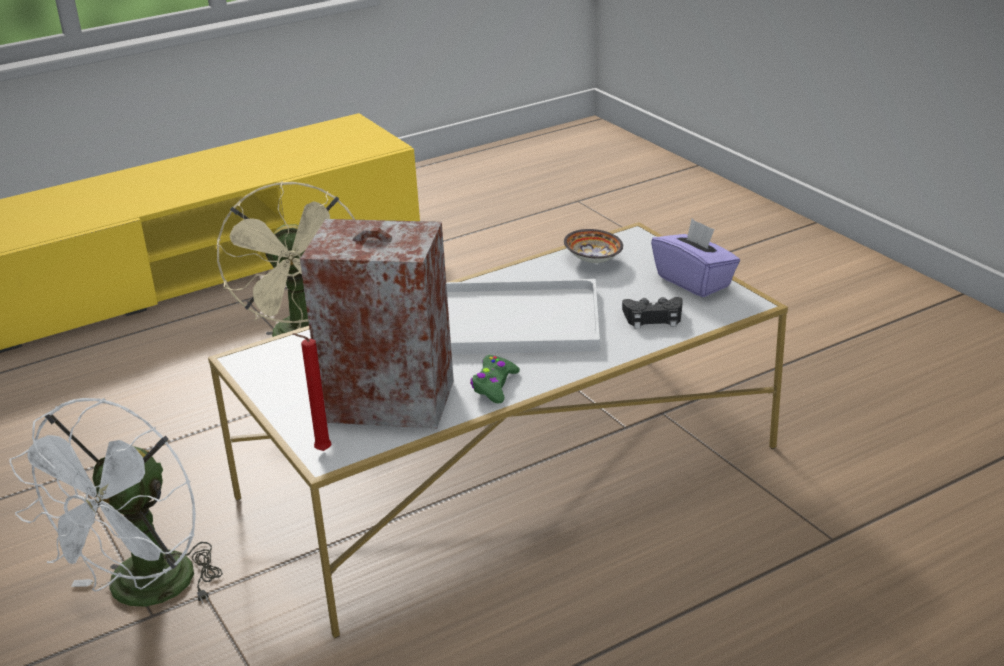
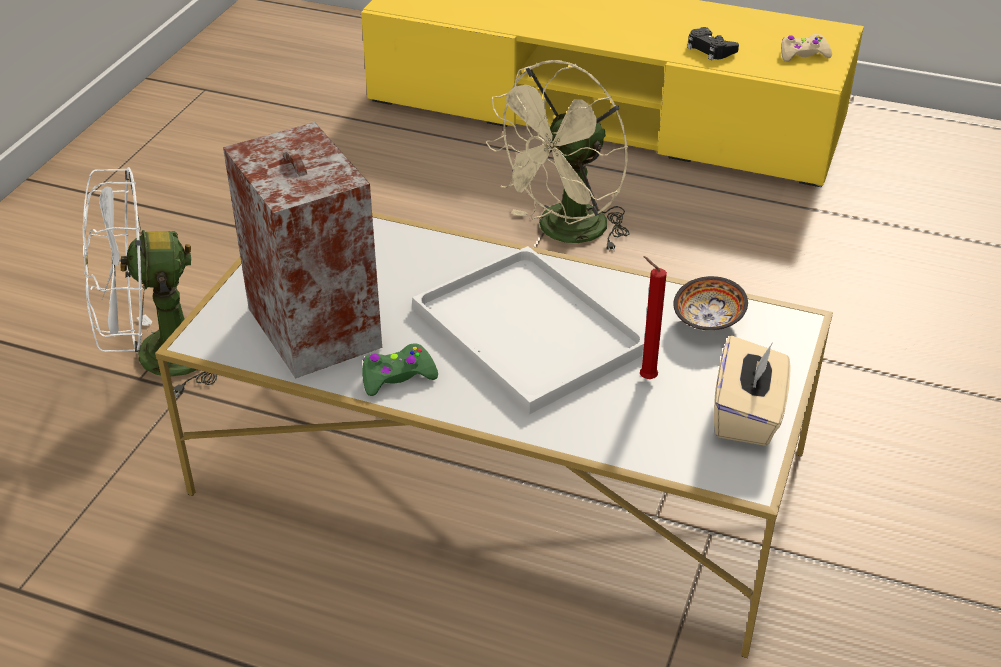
camera: 50 degrees right, 10 degrees up
(320, 451) = (205, 332): red candle -> red candle (645, 378)
(354, 140) = (803, 54): none -> beige game controller
(653, 318) = (635, 421): black game controller -> black game controller (710, 49)
(694, 281) = (747, 415): purple tissue box -> beige tissue box

